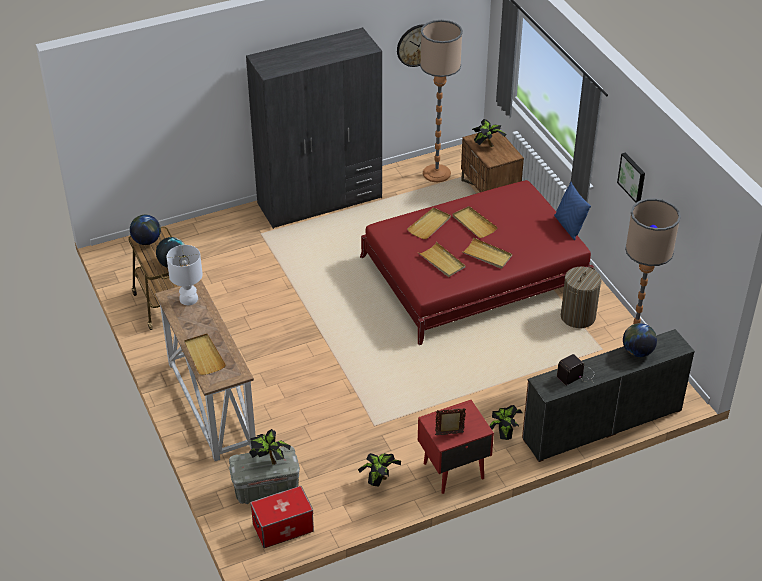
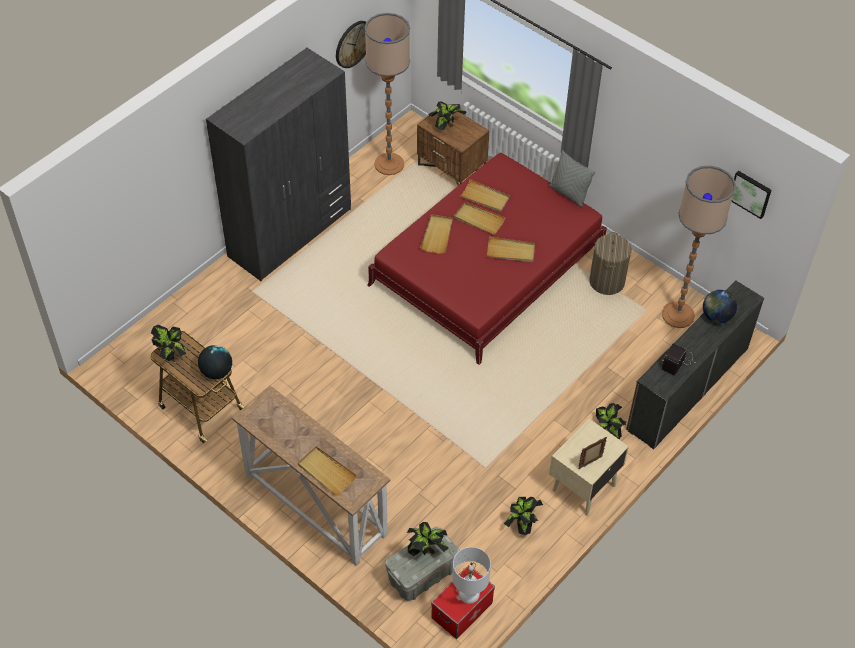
camera: 25 degrees left, 10 degrees up
(146, 241) = (172, 354): globe -> potted plant
(189, 299) = (271, 412): white table lamp -> white table lamp (469, 594)
(442, 261) = (472, 273): beige tray -> beige tray (485, 197)
(452, 470) = (583, 488): red nightstand -> beige nightstand
(569, 227) = (568, 194): blue pillow -> grey pillow
(632, 177) = (647, 140): picture -> picture (751, 193)

